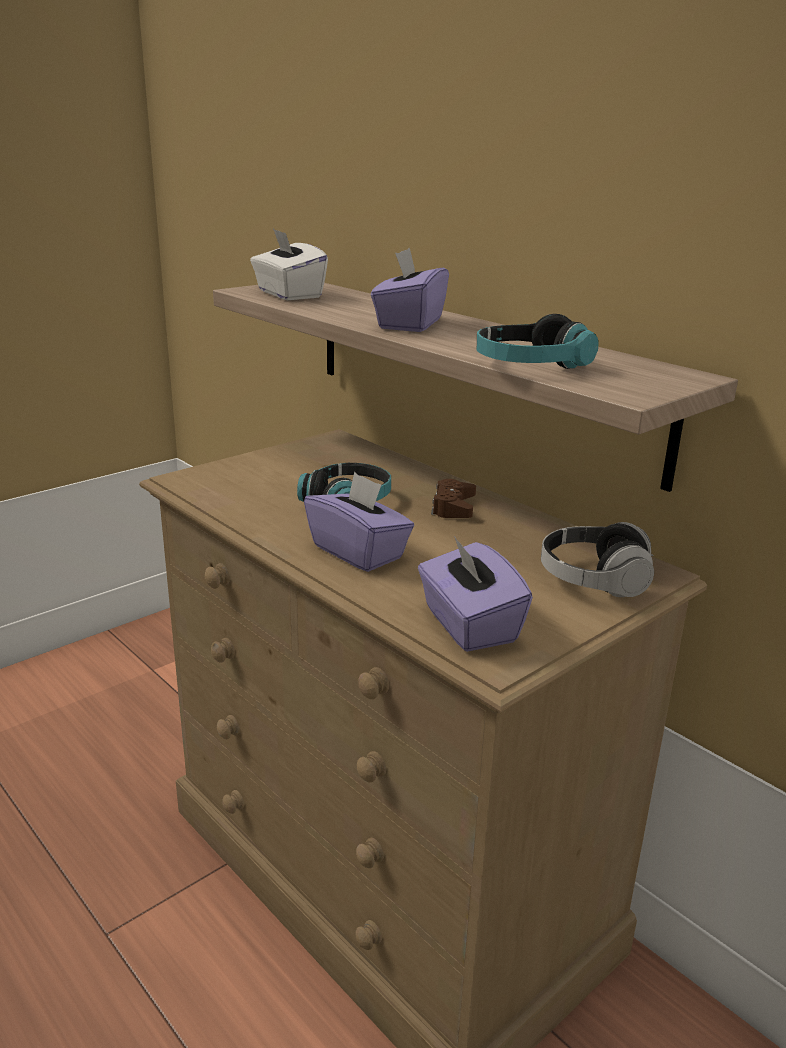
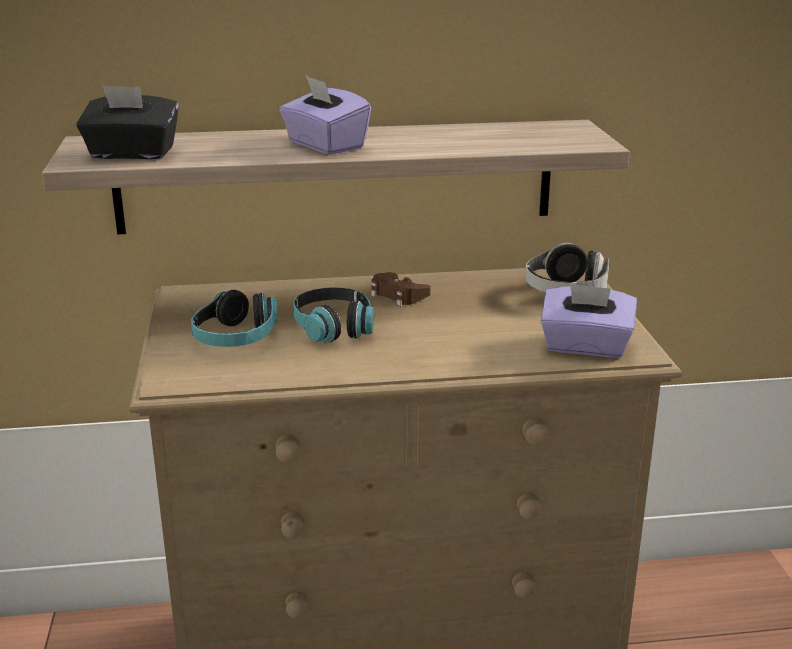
camera: 55 degrees left, 0 degrees up
(288, 294) = (132, 154): white tissue box -> black tissue box
(359, 552) = (433, 349): purple tissue box -> none
(530, 365) = (499, 146): headphones -> headphones (236, 337)

